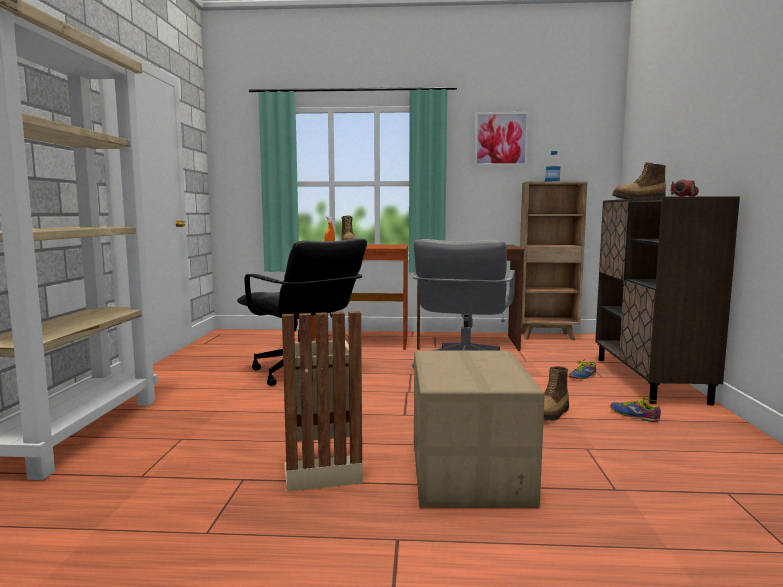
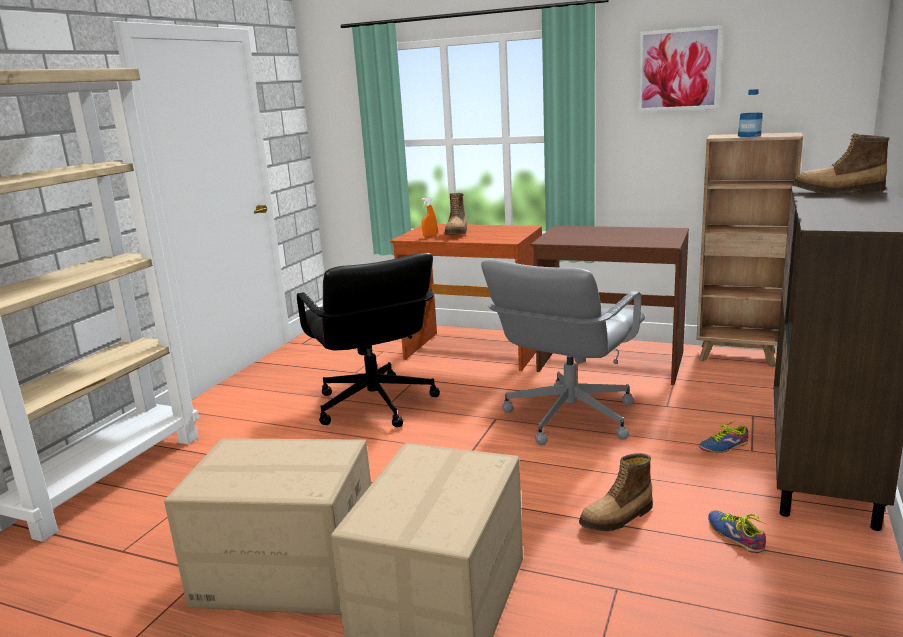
camera: 20 degrees right, 10 degrees up
(320, 470) = (286, 572): beige trash can -> cardboard box
(686, 196) = (857, 222): flashlight -> none

